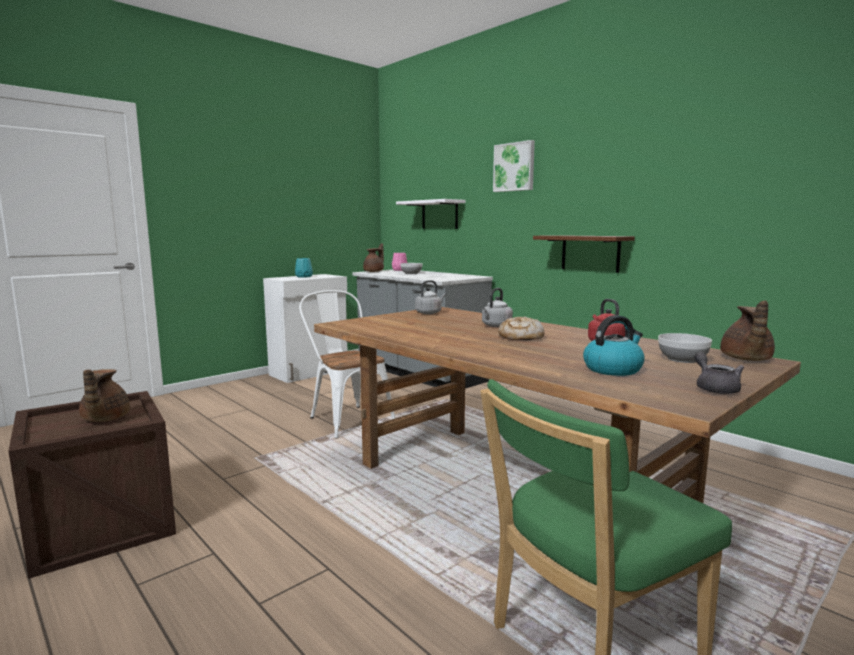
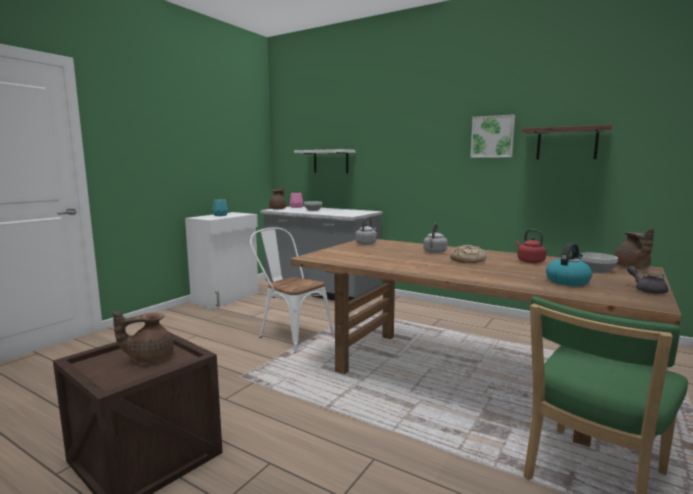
camera: 15 degrees left, 0 degrees up
(104, 419) = (149, 358): brown teapot -> brown teapot turned 90 degrees clockwise
(514, 167) = (400, 125): picture -> picture (492, 136)
(590, 253) = (465, 192): brown shelf -> brown shelf (566, 144)

